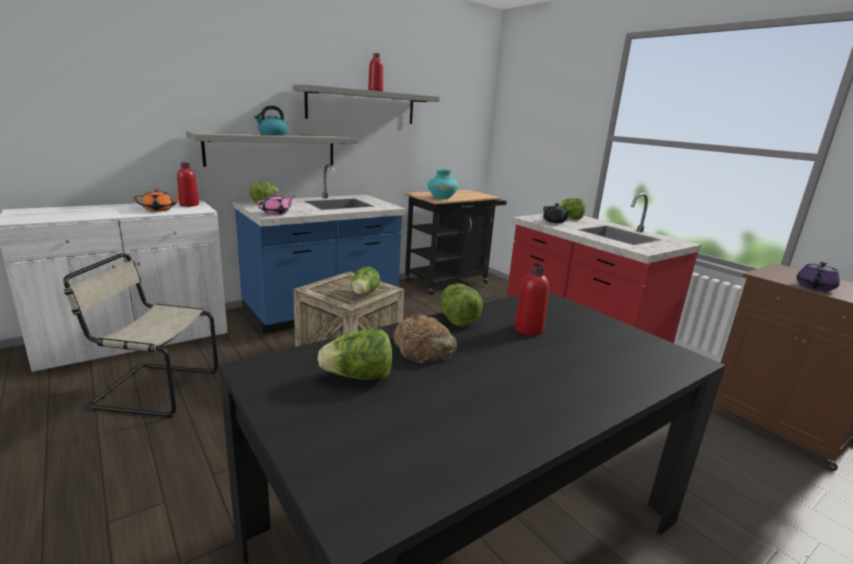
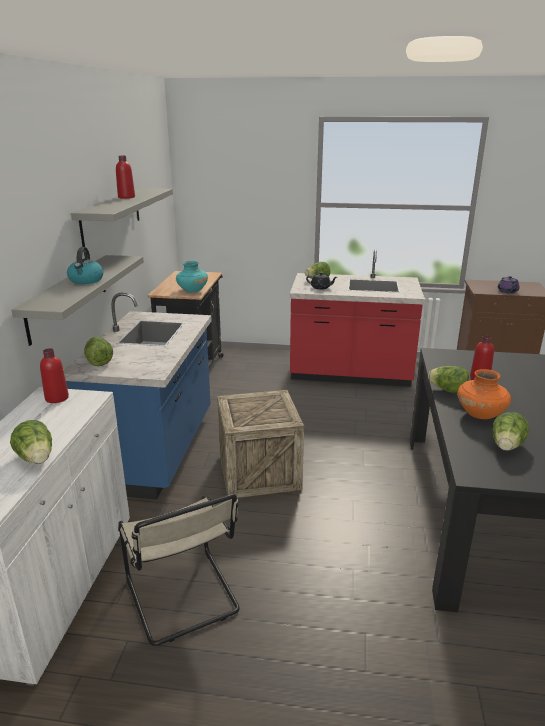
camera: 45 degrees left, 5 degrees up
(153, 389) = (183, 598): beige chair -> beige chair turned 75 degrees counterclockwise
(159, 210) = (58, 418): orange teapot -> none
(276, 213) = (152, 367): pink teapot -> none
(364, 294) = (278, 408): lettuce -> lettuce (37, 459)
(425, 347) = (480, 414): bread -> orange vase

